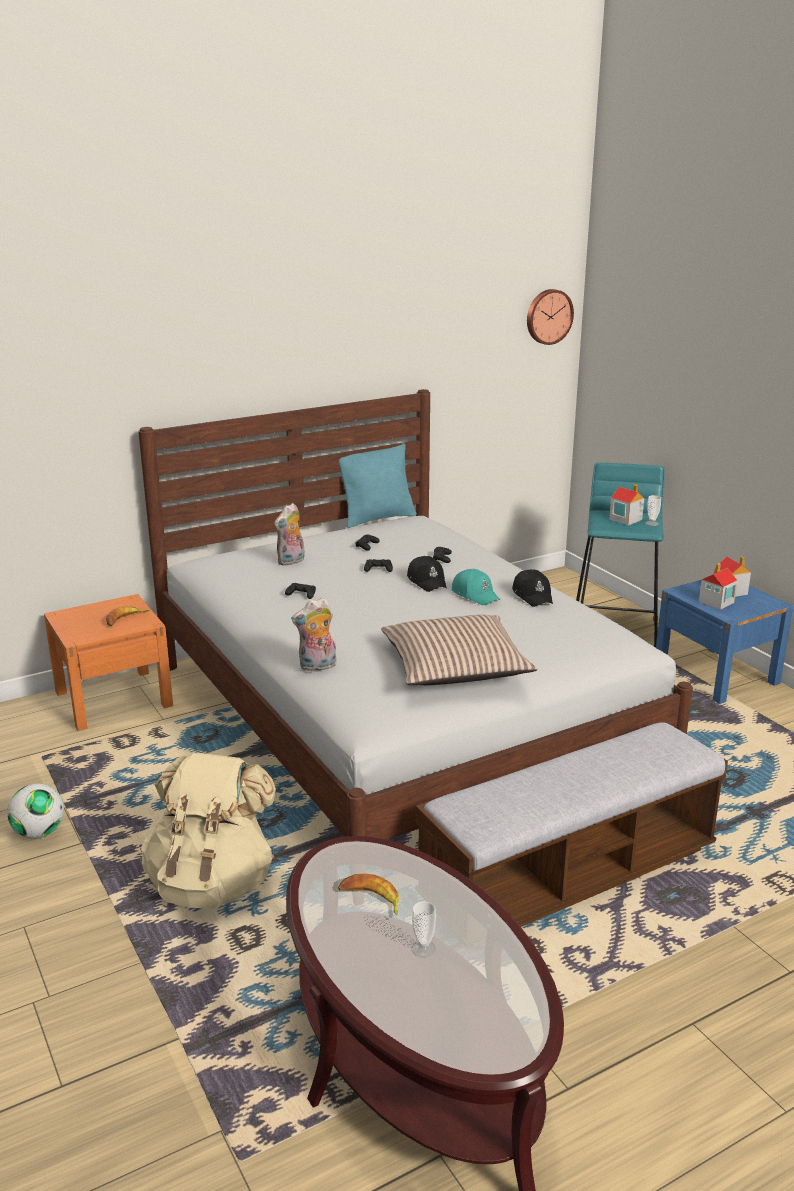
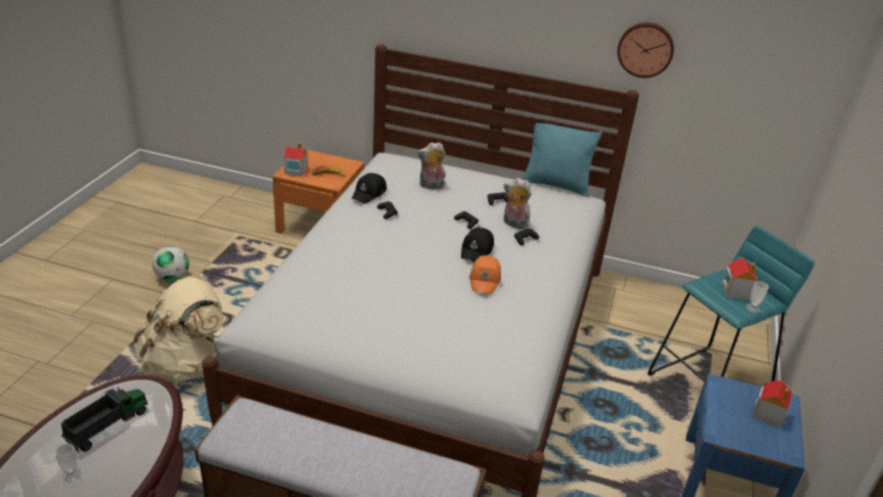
camera: 45 degrees right, 10 degrees up
(317, 666) = (298, 266): plush toy -> plush toy (514, 224)
(370, 899) = (108, 426): banana -> toy truck
(455, 666) = (363, 320): pillow -> none
(475, 594) = (485, 279): turquoise cap -> orange cap
(533, 595) = (522, 306): black cap -> black cap (369, 193)
(548, 316) = (810, 63): wall clock -> wall clock (645, 49)
(716, 602) = (732, 414): toy house -> toy house (295, 170)

